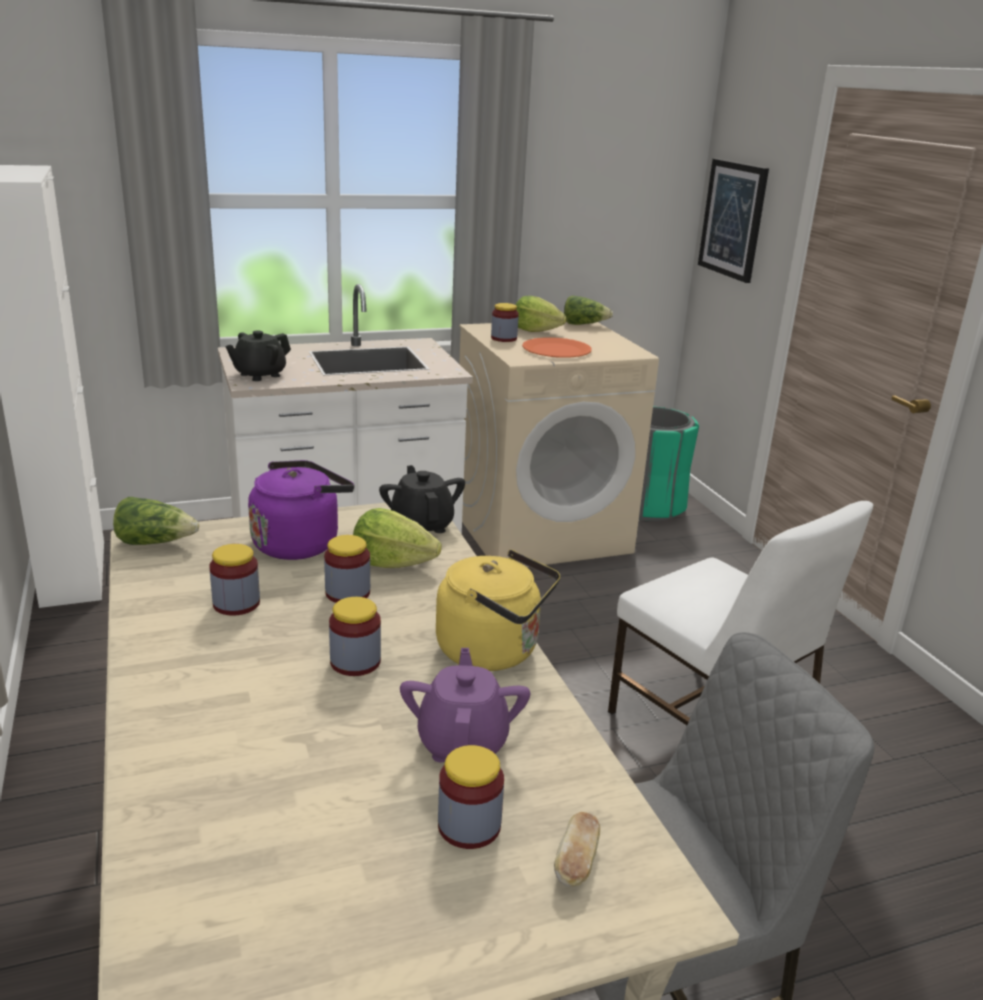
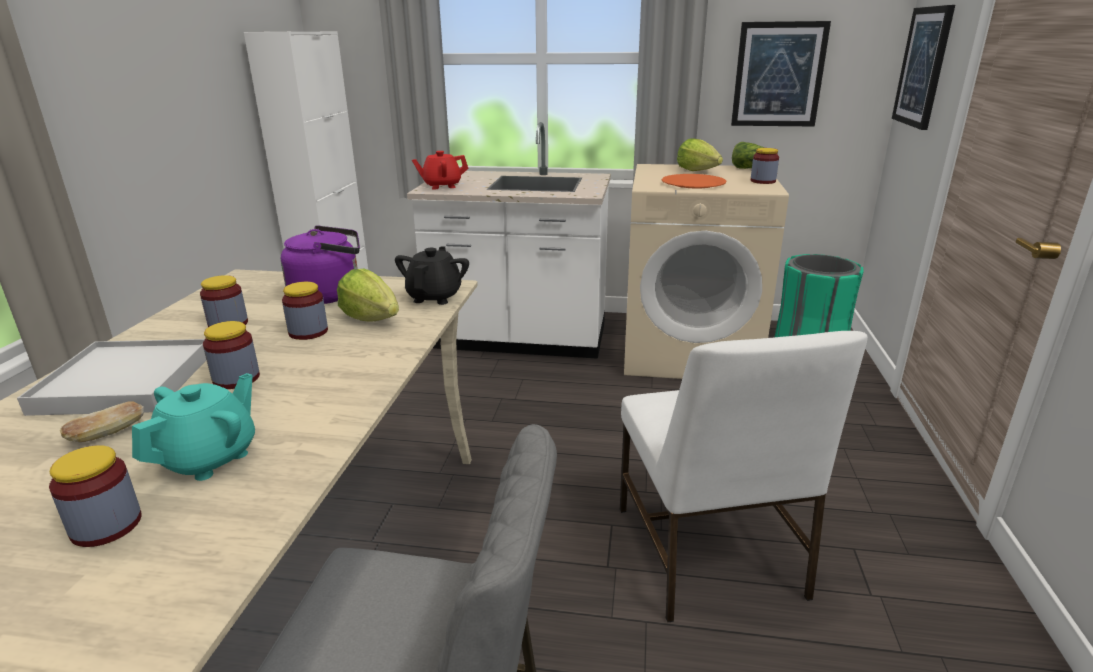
camera: 30 degrees right, 0 degrees up
(156, 542) = (245, 280): lettuce -> none
(232, 697) = (125, 382): none -> white tray
(259, 375) = (442, 186): black teapot -> red teapot
(463, 742) = (210, 458): purple teapot -> turquoise teapot
(494, 651) = (344, 396): yellow kettle -> none
(504, 338) = (659, 173): jar -> jar (763, 181)
(576, 863) = (126, 592): bread -> bread (108, 434)
(591, 220) = (778, 75): none -> picture

